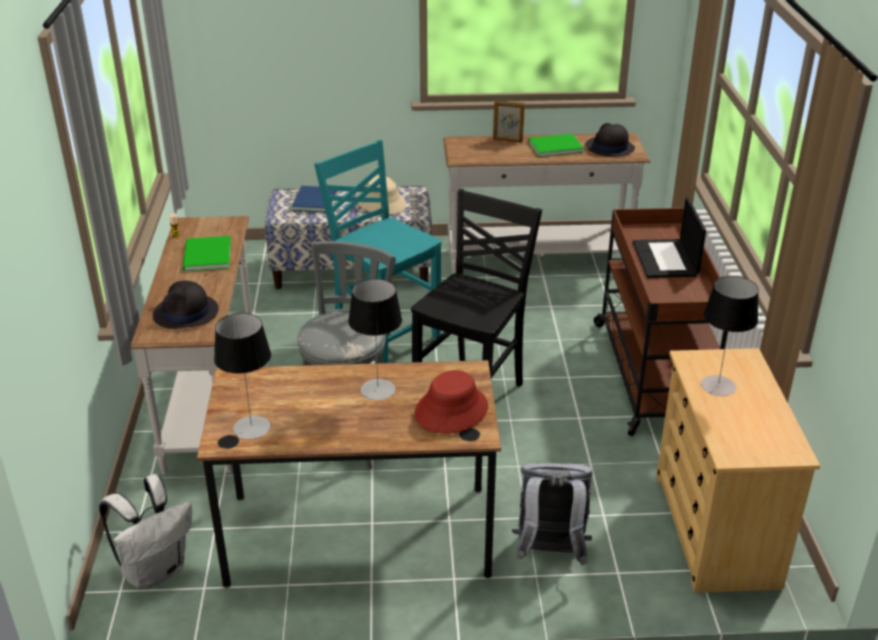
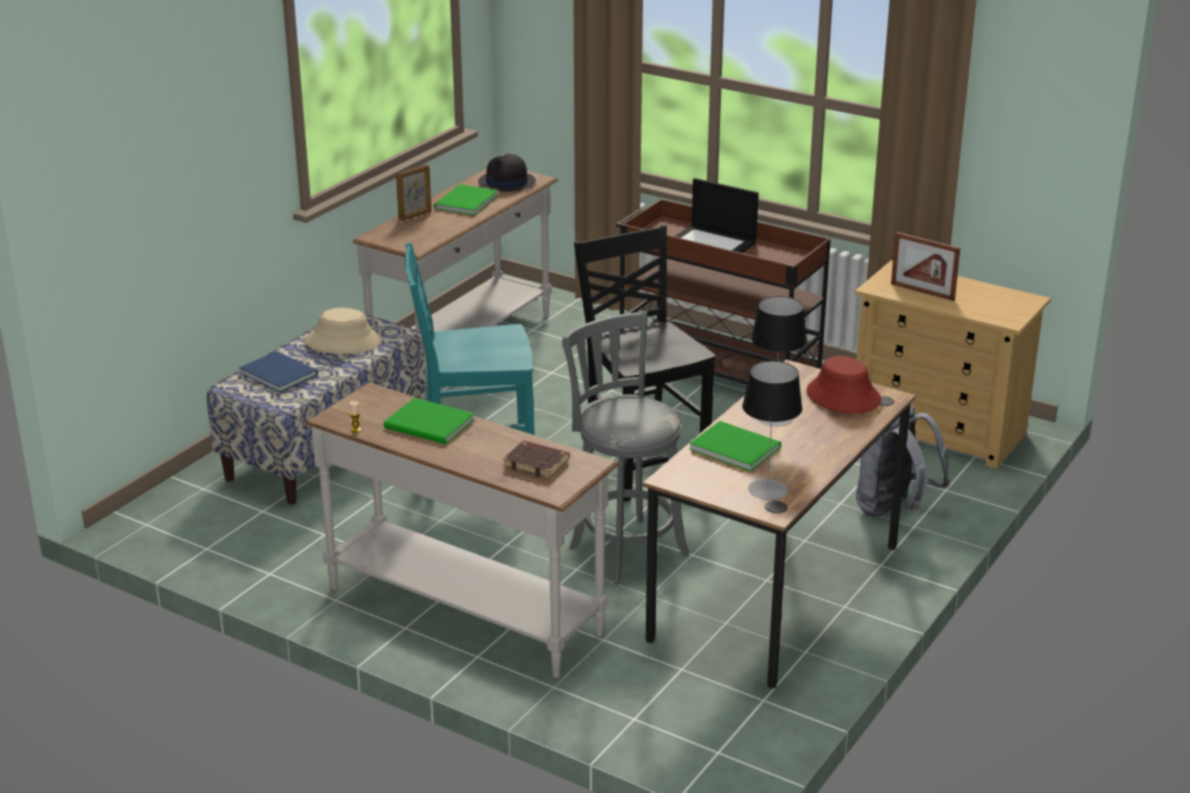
camera: 55 degrees left, 5 degrees down
(156, 570) = (709, 722): white backpack -> none
(186, 313) = (537, 463): black hat -> brown book
(308, 387) = (734, 447): none -> green book
(718, 385) = (922, 292): table lamp -> picture frame

